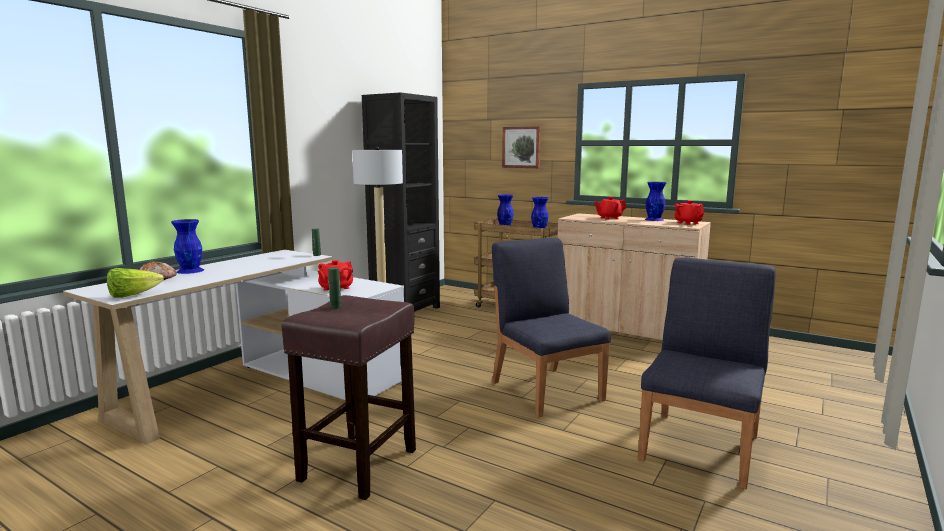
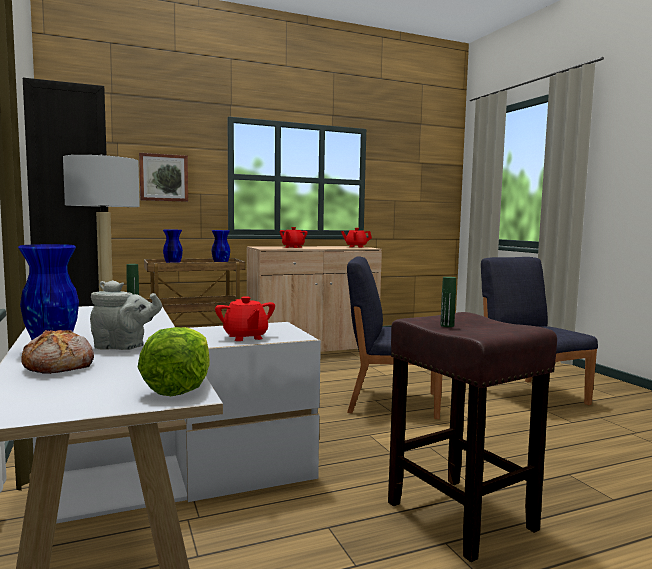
camera: 55 degrees left, 5 degrees down
(201, 276) = (123, 347): none -> grey teapot
(654, 219) = (325, 246): blue vase -> none

